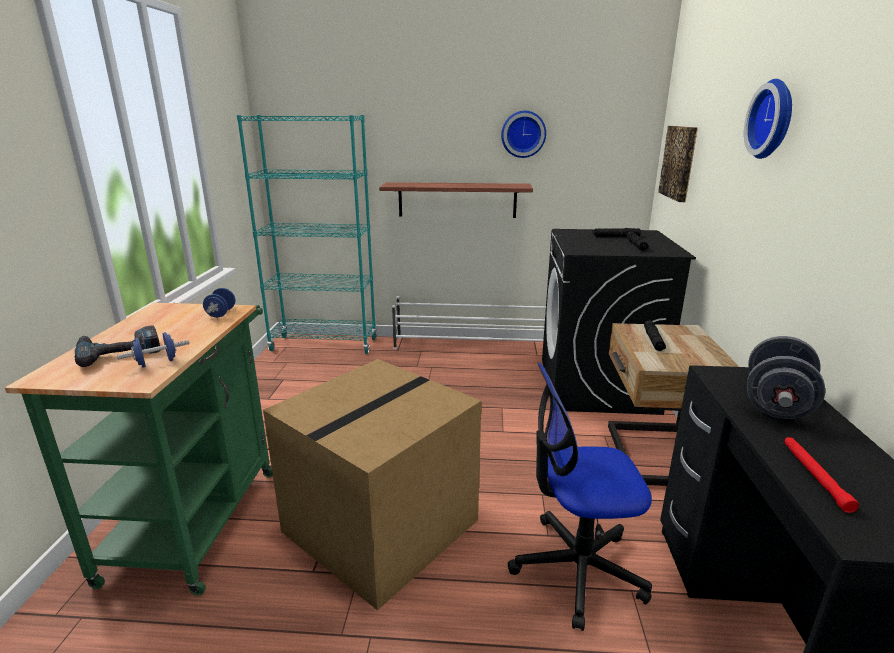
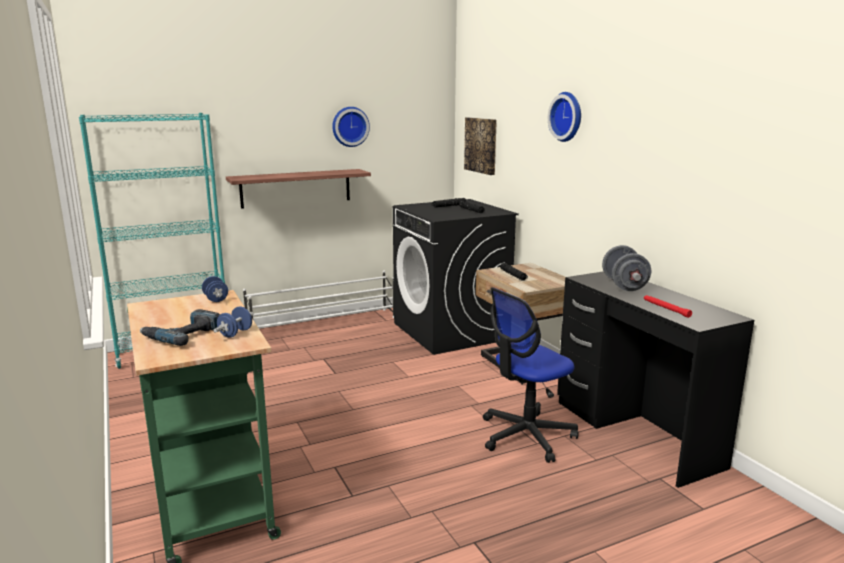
camera: 30 degrees left, 5 degrees down
(381, 523) = (373, 454): cardboard box -> none

